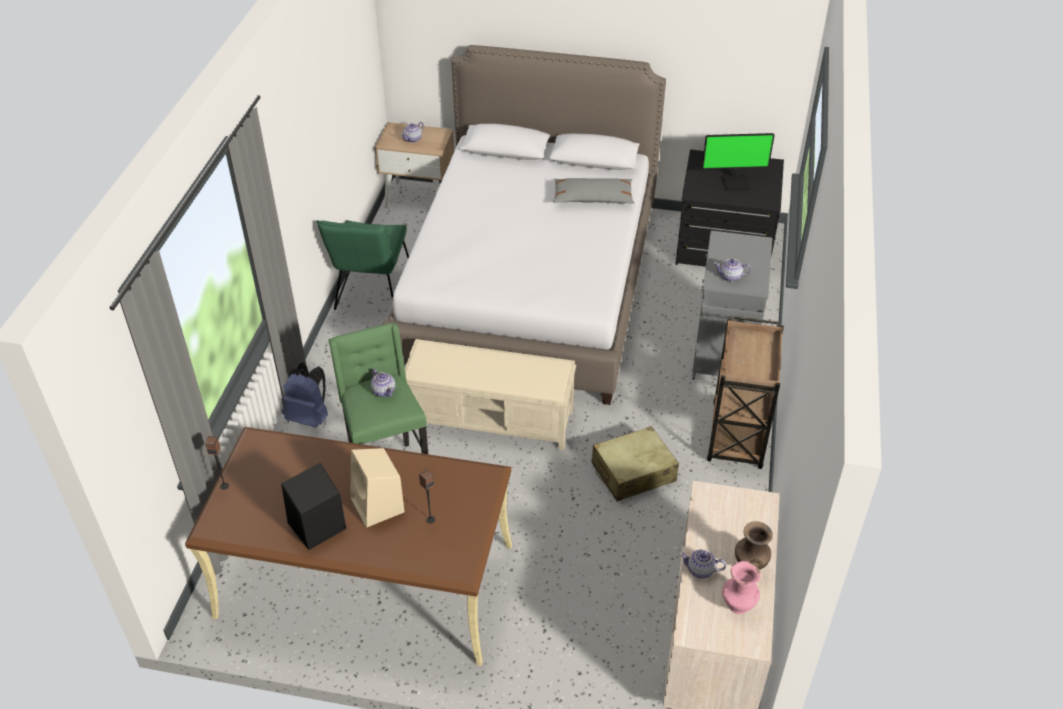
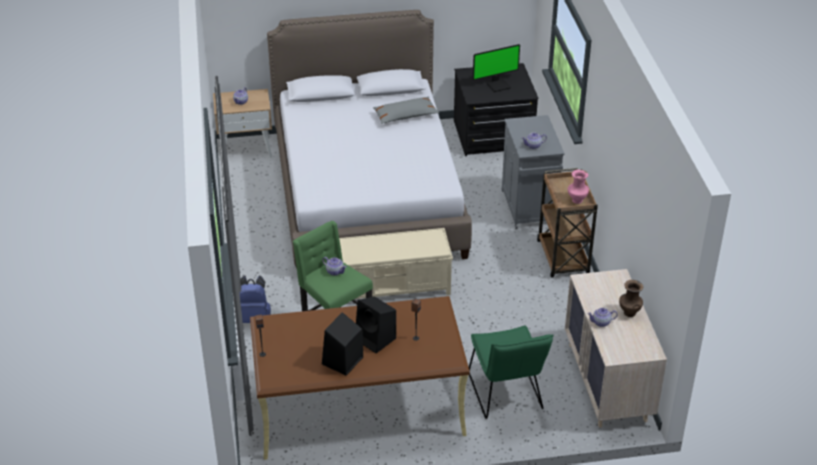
camera: 20 degrees left, 5 degrees down
(372, 294) = (250, 225): green chair -> green chair (506, 395)
(378, 506) = (376, 339): beige speaker -> black speaker
(633, 472) = (505, 297): beige suitcase -> none
(737, 606) = (633, 336): pink vase -> pink vase (576, 200)

